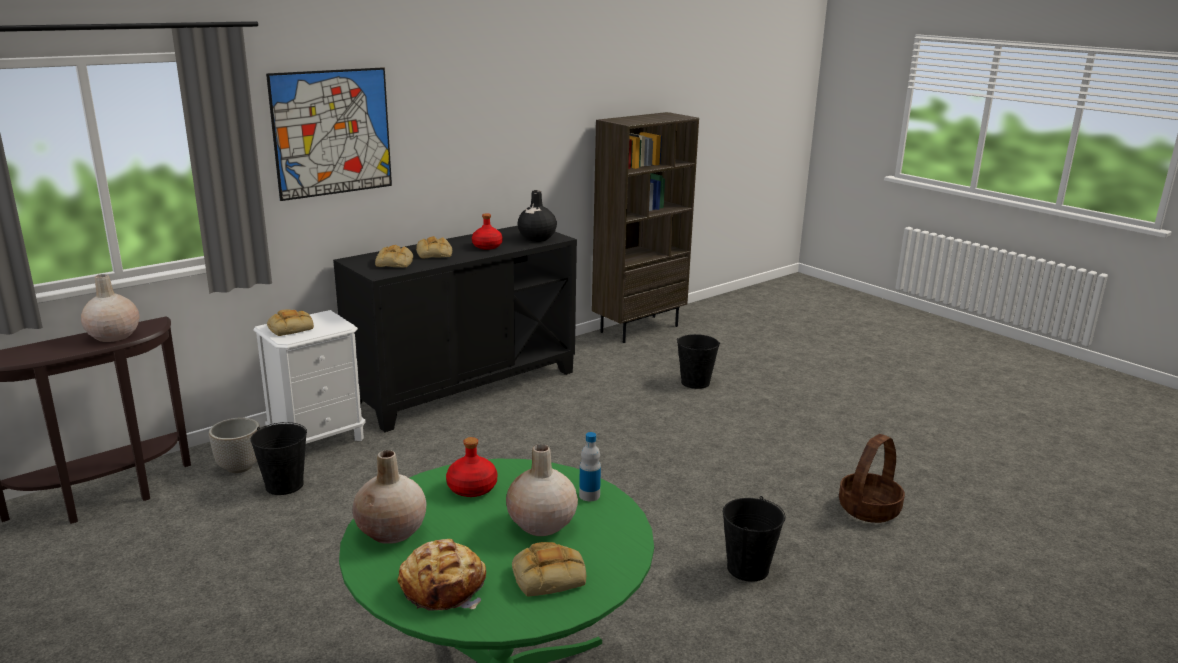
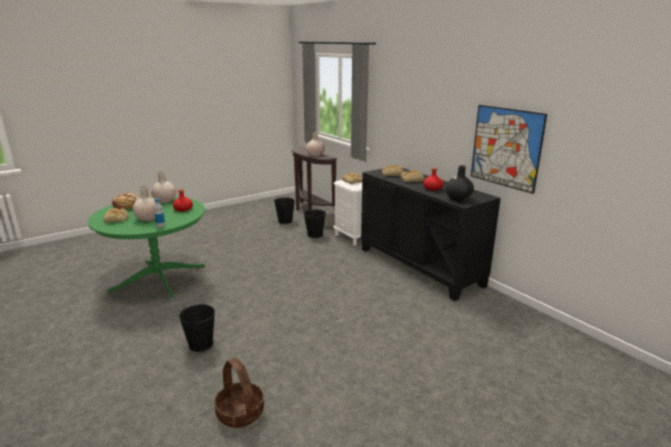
camera: 95 degrees right, 0 degrees up
(332, 133) = (404, 101): picture -> picture (505, 147)
(639, 328) = (565, 336): brown bookcase -> none
(695, 382) = (454, 355): black bucket -> black bucket (285, 221)

